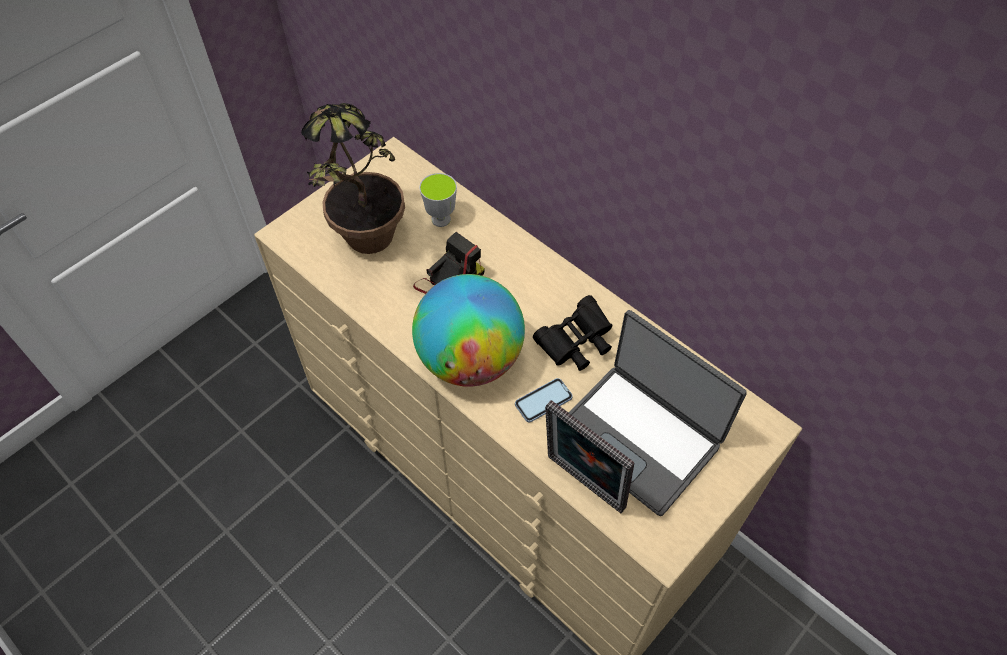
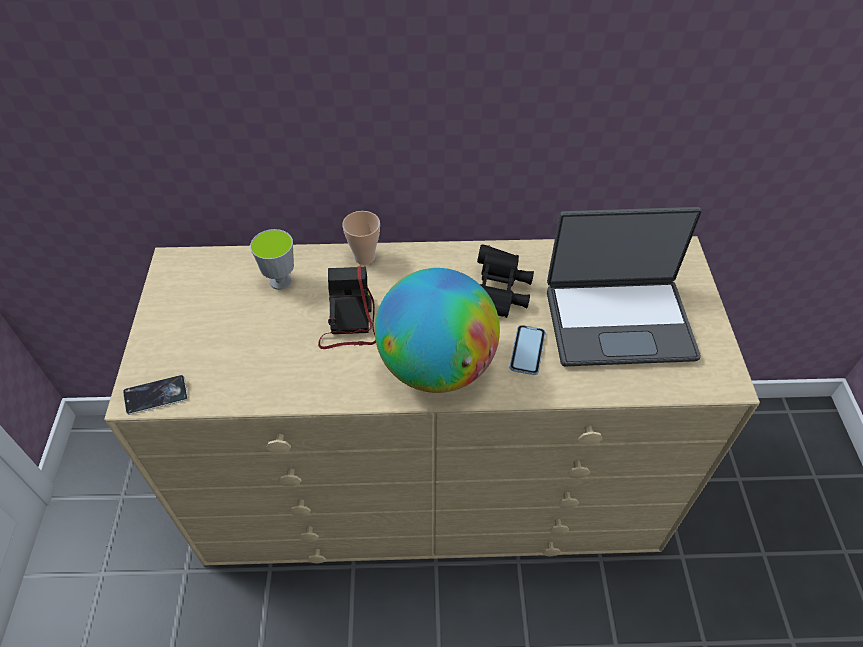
camera: 45 degrees left, 5 degrees down
(292, 242) = (157, 397): none -> phone
(366, 250) = (241, 351): potted plant -> none
(514, 243) = (364, 257): none -> cup
(582, 486) = (627, 386): picture frame -> none

